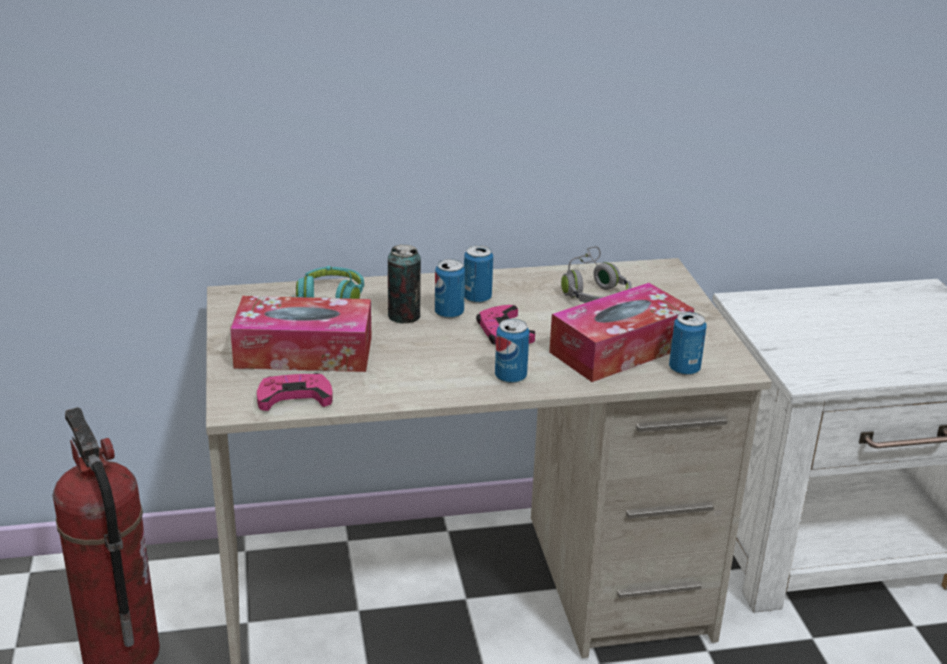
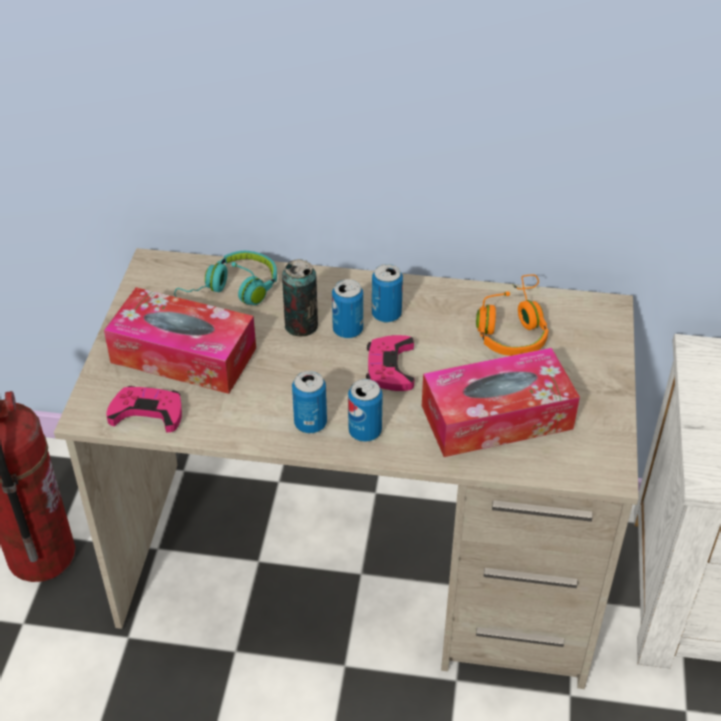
camera: 20 degrees right, 15 degrees up
(593, 291) = (512, 329): grey headphones -> orange headphones
(684, 369) = (550, 460): can -> can (310, 423)

